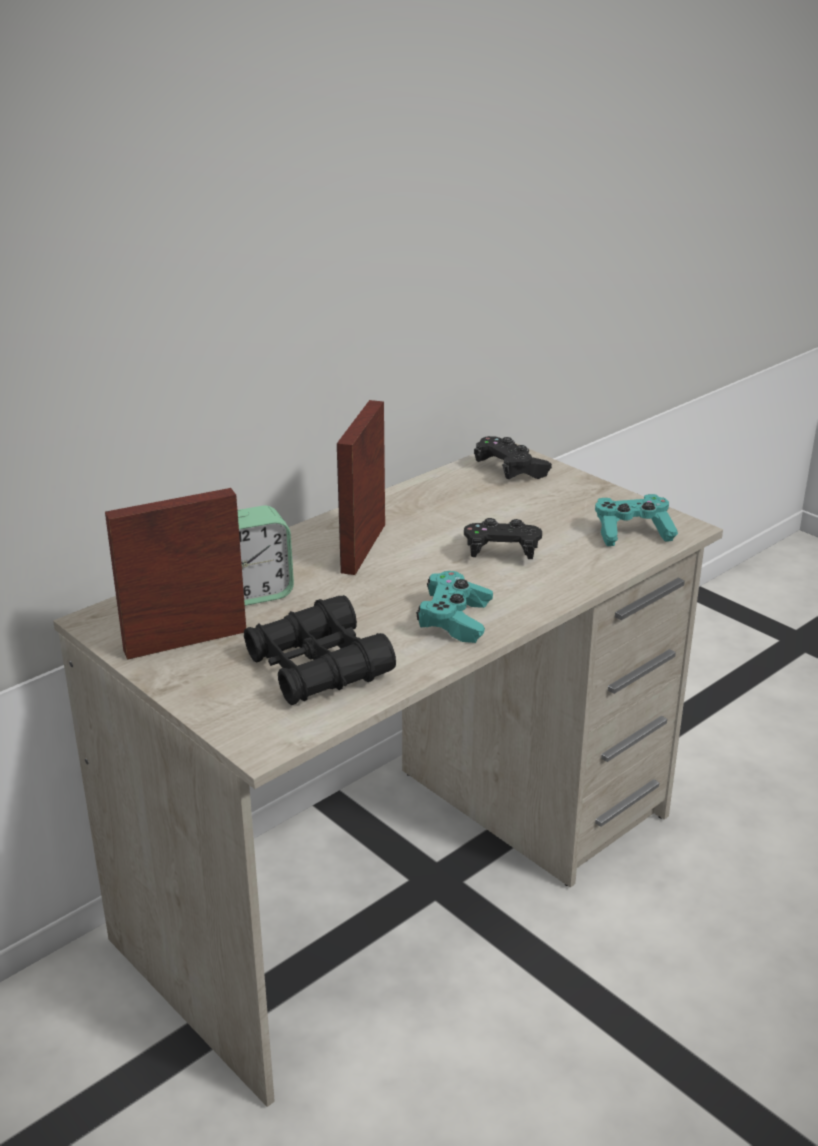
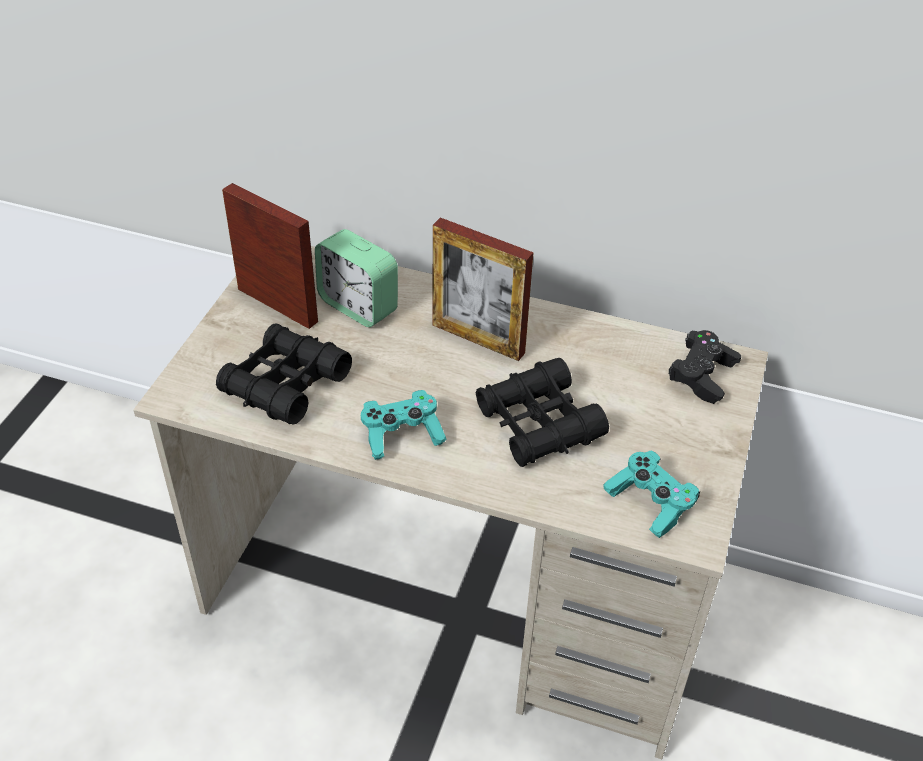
camera: 60 degrees right, 15 degrees up
(363, 548) = (478, 339): picture frame -> picture frame turned 135 degrees counterclockwise
(502, 552) = (538, 424): black game controller -> black binoculars

